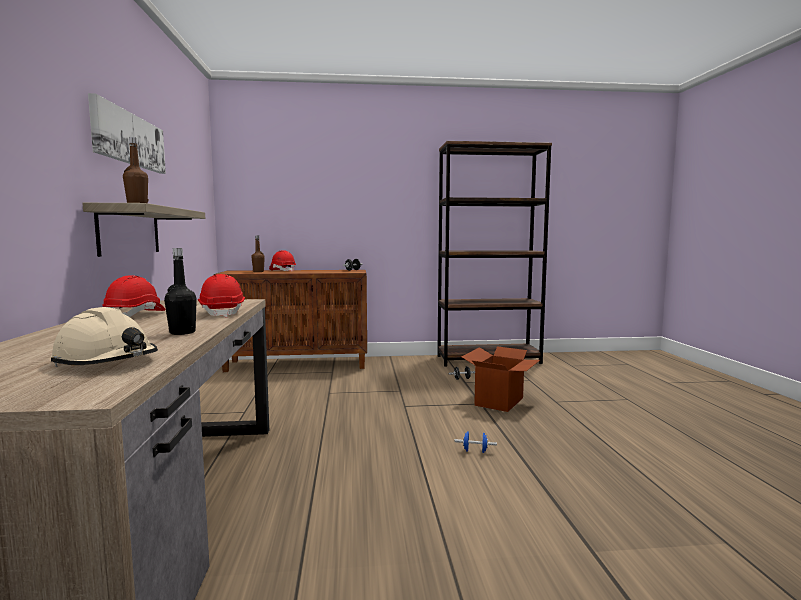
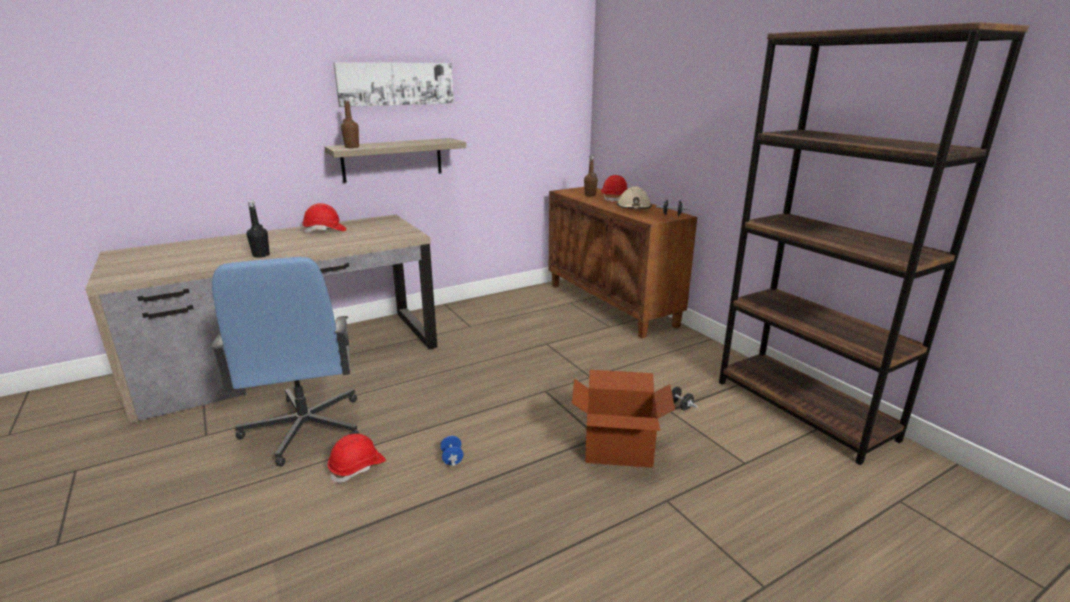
camera: 65 degrees right, 15 degrees up
(107, 361) = (178, 263): beige hard hat -> beige hard hat (634, 208)
(222, 313) = (345, 244): red hard hat -> red hard hat (358, 468)
(357, 521) = (304, 429): none -> blue office chair

